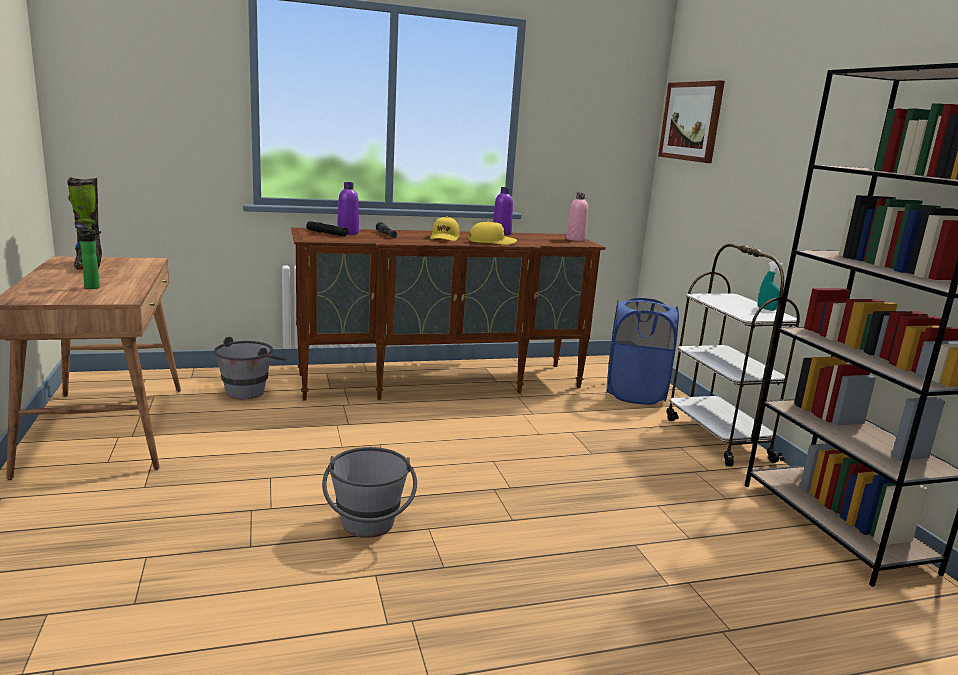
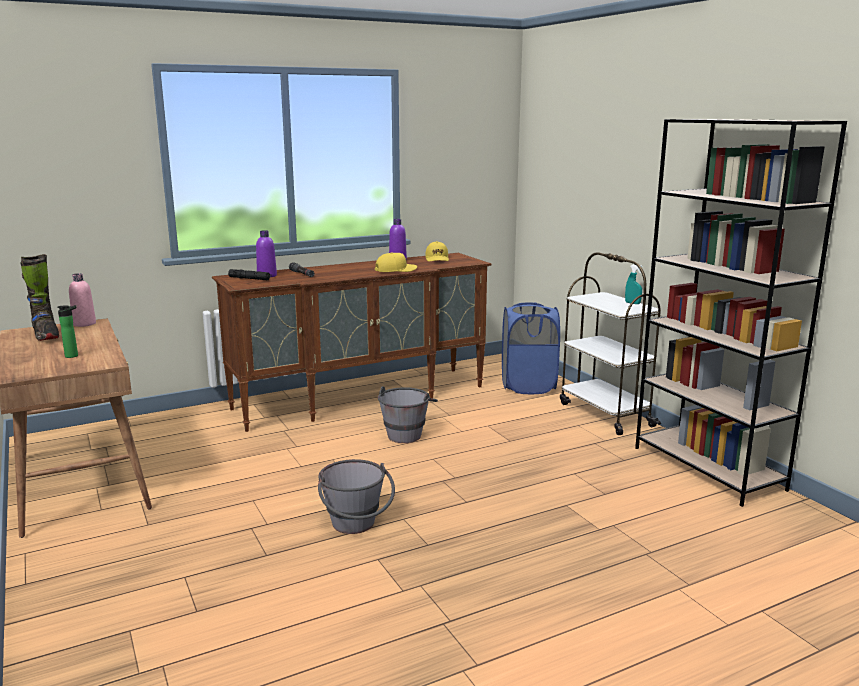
camera: 10 degrees left, 0 degrees up
(251, 390) = (193, 429): grey bucket -> grey bucket (407, 433)
(444, 238) = (353, 270): yellow cap -> yellow cap (437, 259)
(575, 239) = (462, 258): pink bottle -> pink bottle (84, 324)
(691, 121) = (547, 147): picture -> none

